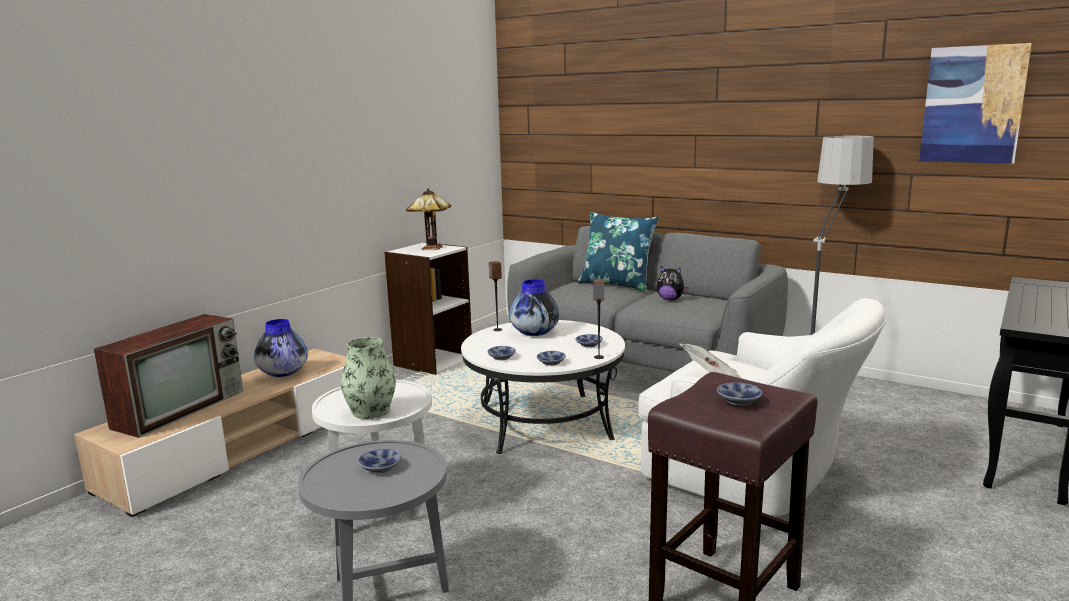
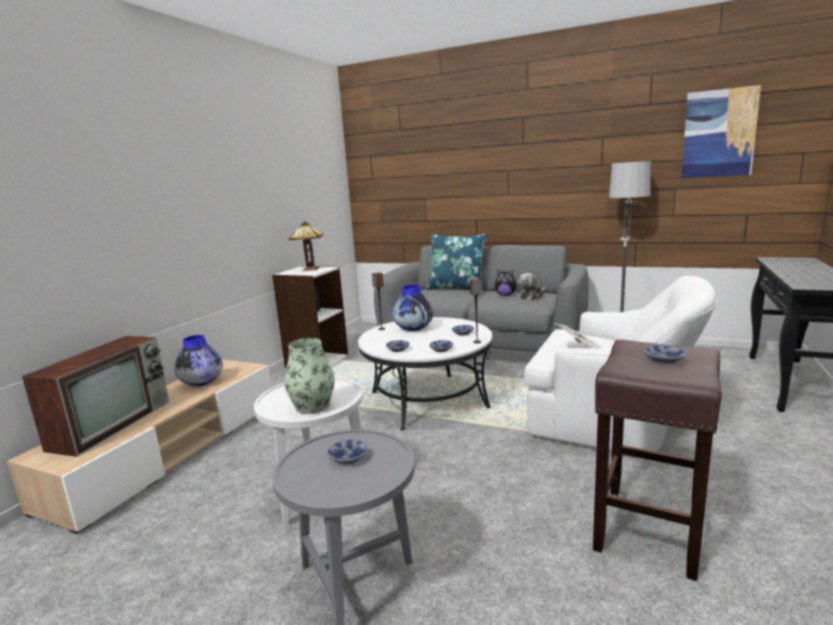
camera: 10 degrees left, 0 degrees up
(703, 304) = (532, 296): none -> plush toy

